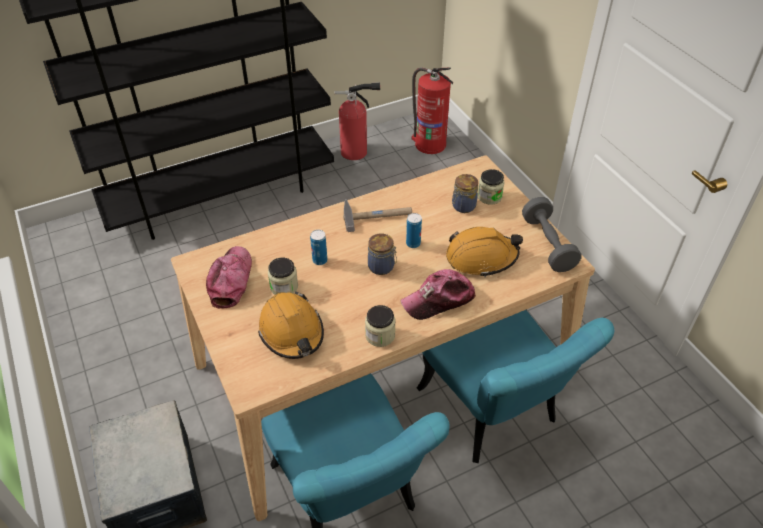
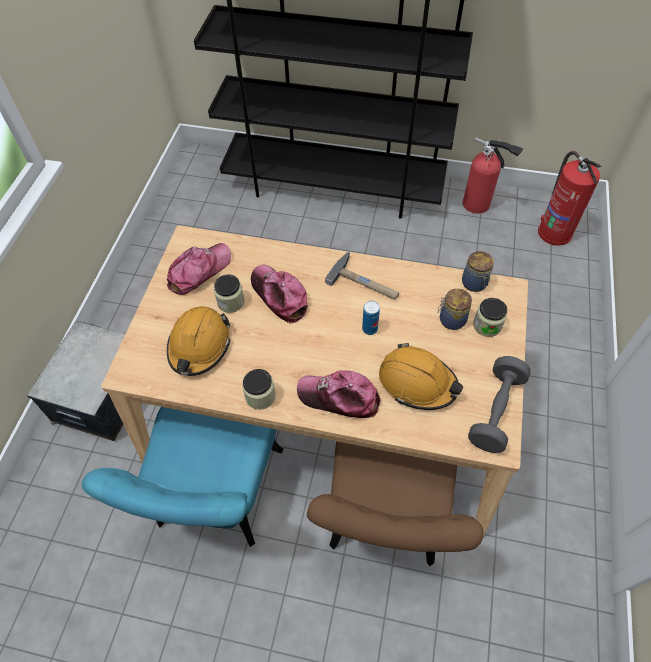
camera: 40 degrees right, 10 degrees up
(320, 260) = (279, 296): can -> cap
(382, 267) = (322, 334): jar -> jar (474, 284)
(495, 415) = (385, 520): turquoise chair -> brown chair

